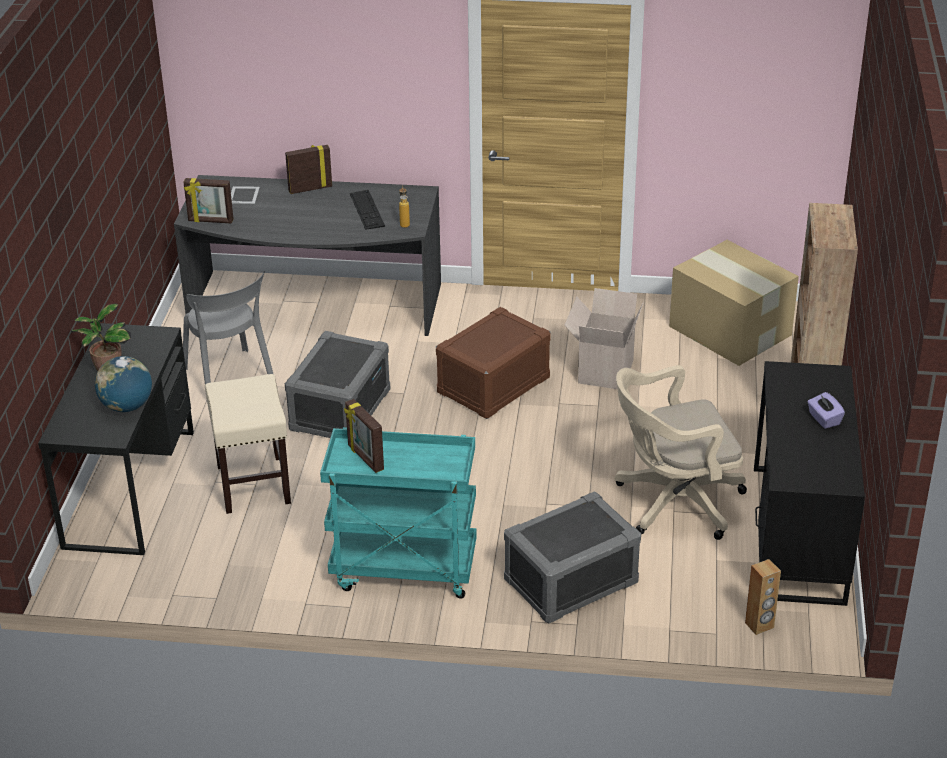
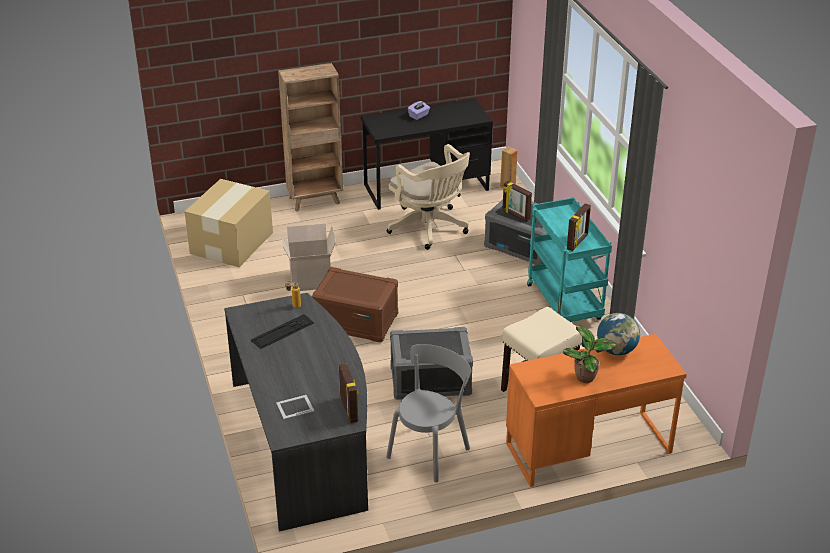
camera: 115 degrees left, 0 degrees up
(130, 488) = (588, 447): black desk -> orange desk
(310, 188) = (263, 373): picture frame -> picture frame (515, 215)

